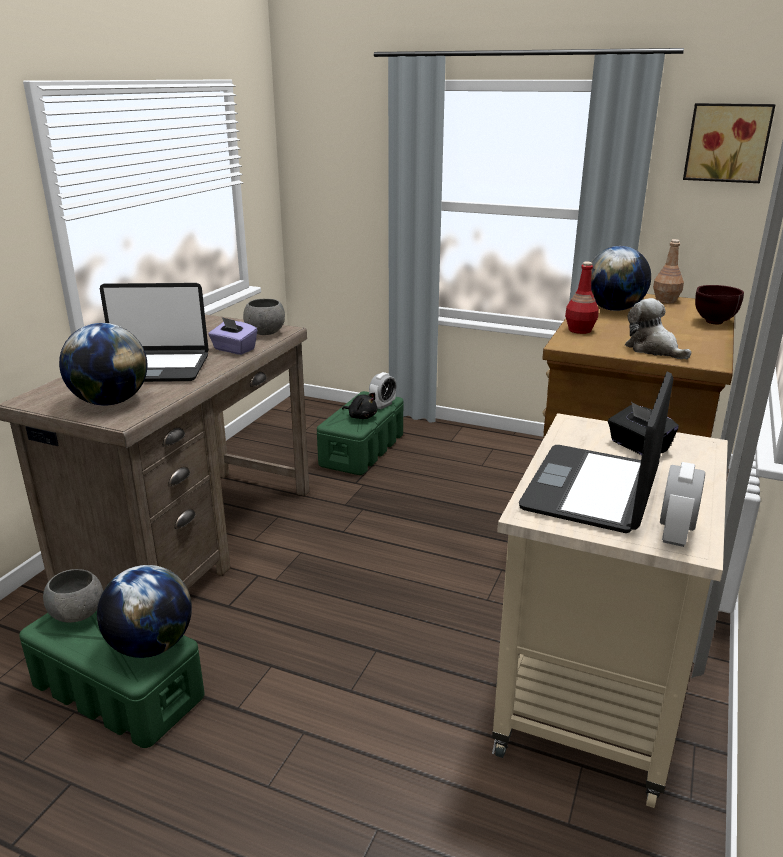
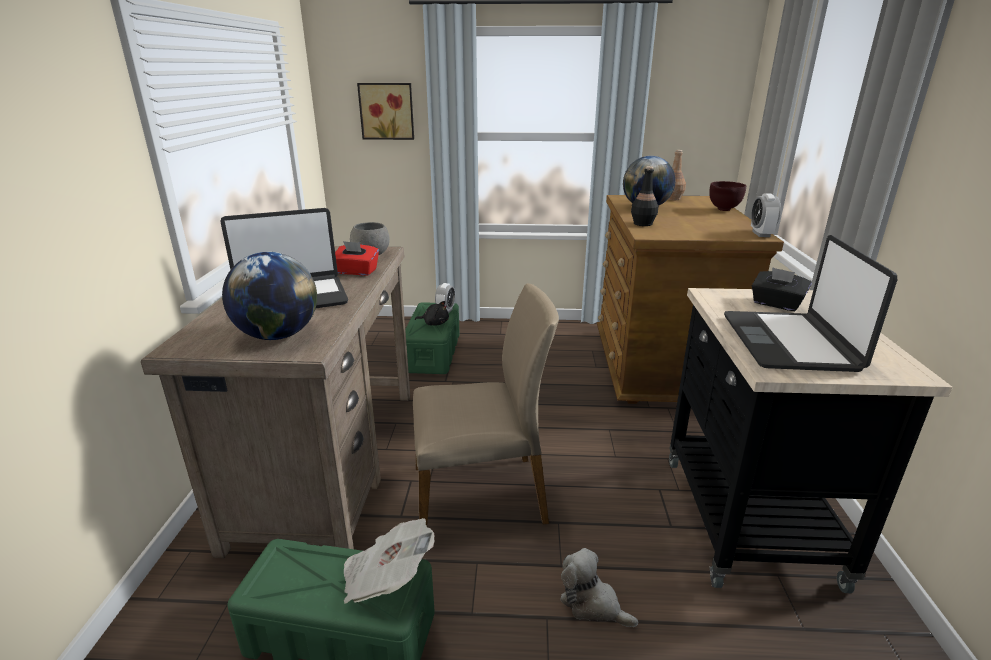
camera: 20 degrees left, 0 degrees up
(78, 614) = (285, 565): grey bowl -> none
(151, 646) = (387, 578): globe -> newspaper
(234, 349) = (356, 272): purple tissue box -> red tissue box
(316, 604) = (480, 494): none -> beige chair
(580, 330) = (643, 224): red bottle -> black bottle
(592, 704) = (748, 522): beige cart -> black cart
(653, 349) = (712, 232): plush toy -> plush toy (592, 603)
(675, 534) = (888, 365): alarm clock -> alarm clock (761, 234)
(727, 142) = (701, 74): picture -> picture (387, 111)

